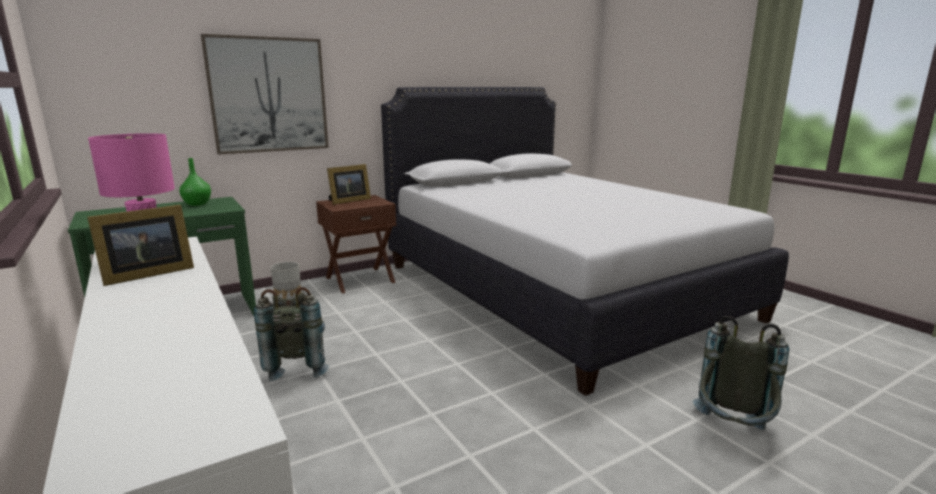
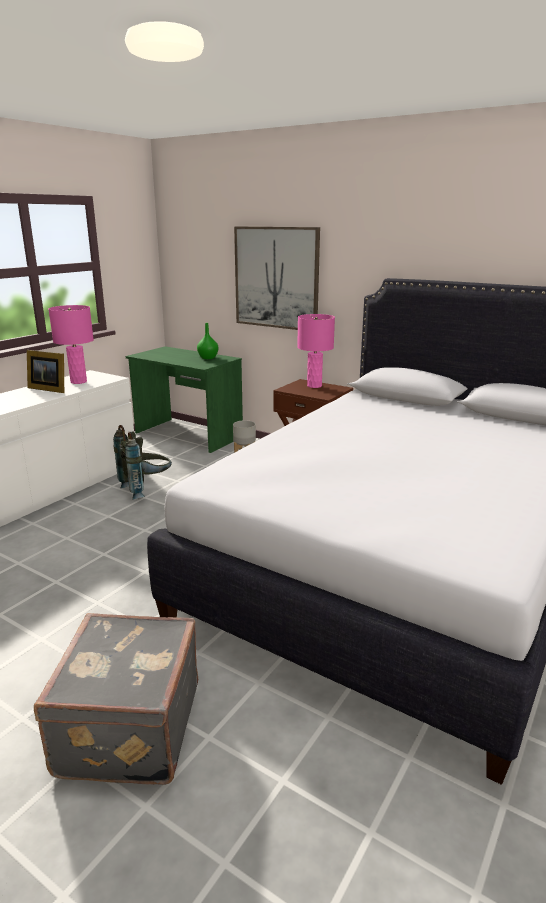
camera: 65 degrees right, 5 degrees up
(348, 201) = (314, 386): picture frame -> pink table lamp
(731, 433) = (127, 729): grey backpack -> grey suitcase

